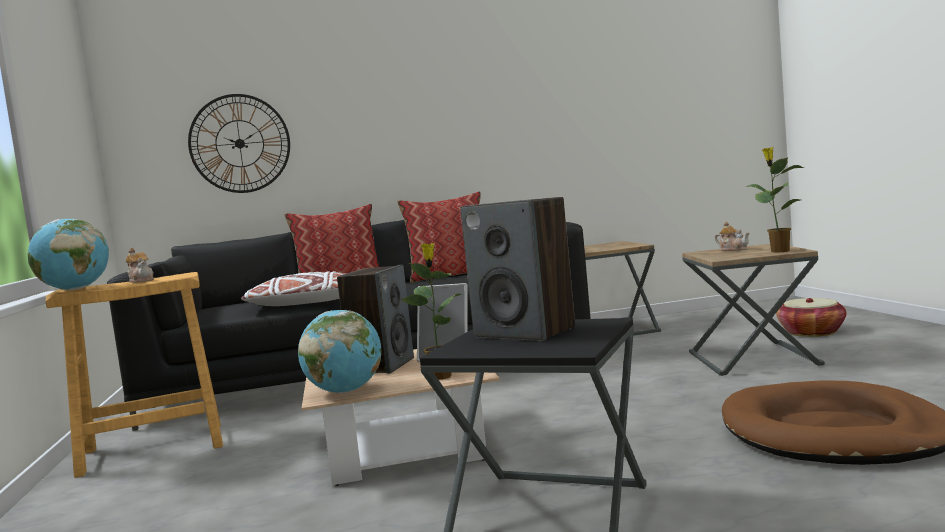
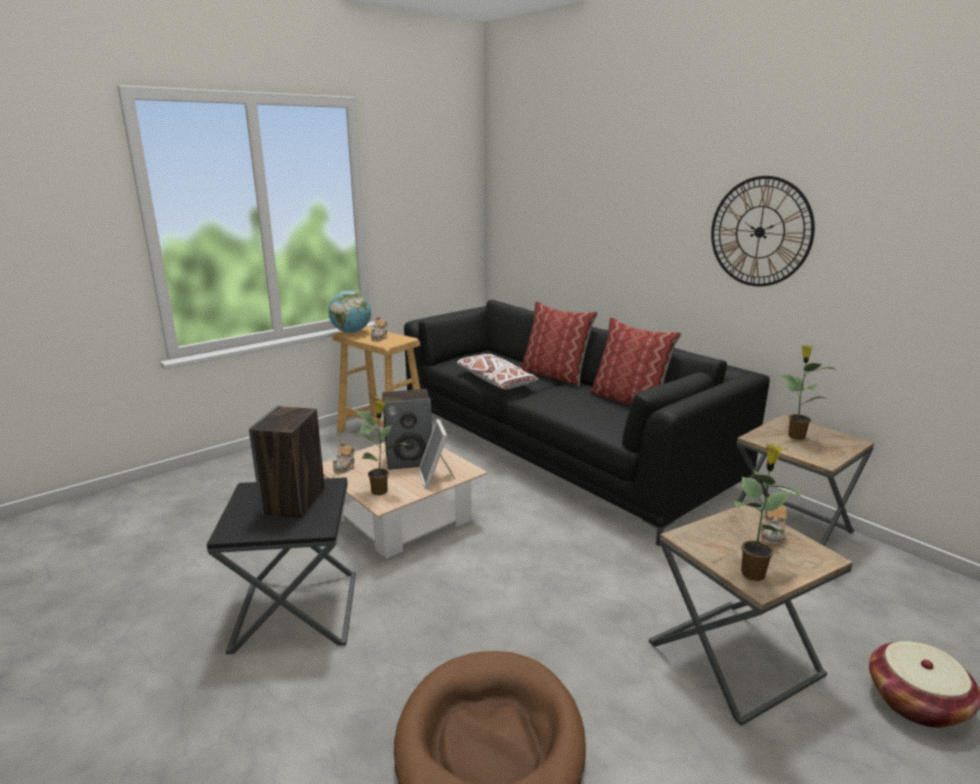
camera: 60 degrees right, 15 degrees up
(239, 143) = (552, 228): wall clock -> wall clock (760, 232)
(345, 391) = (345, 467): globe -> teapot
(593, 247) = (795, 436): none -> potted plant

